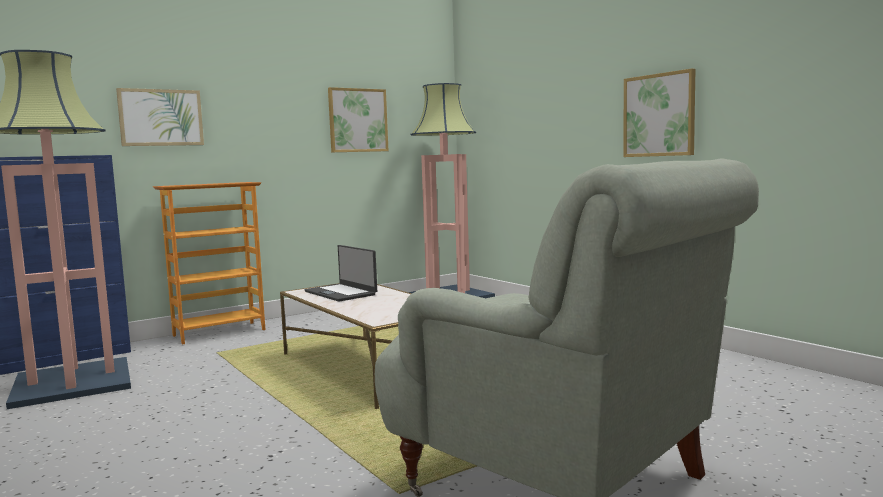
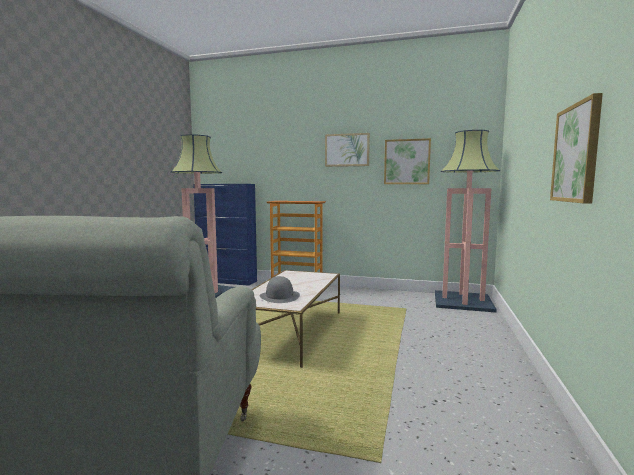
camera: 50 degrees right, 0 degrees up
(161, 117) = (283, 163): picture -> picture (347, 150)
(341, 293) = (298, 278): laptop -> none
(397, 308) = (279, 296): none -> grey hat

